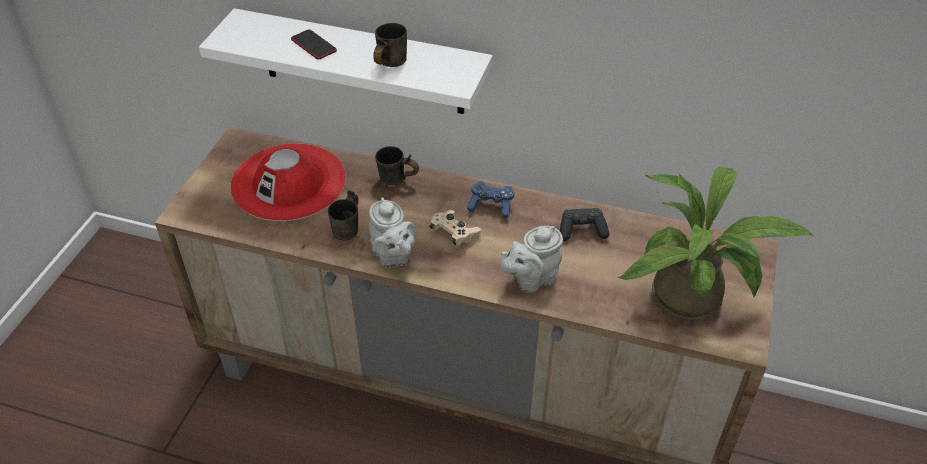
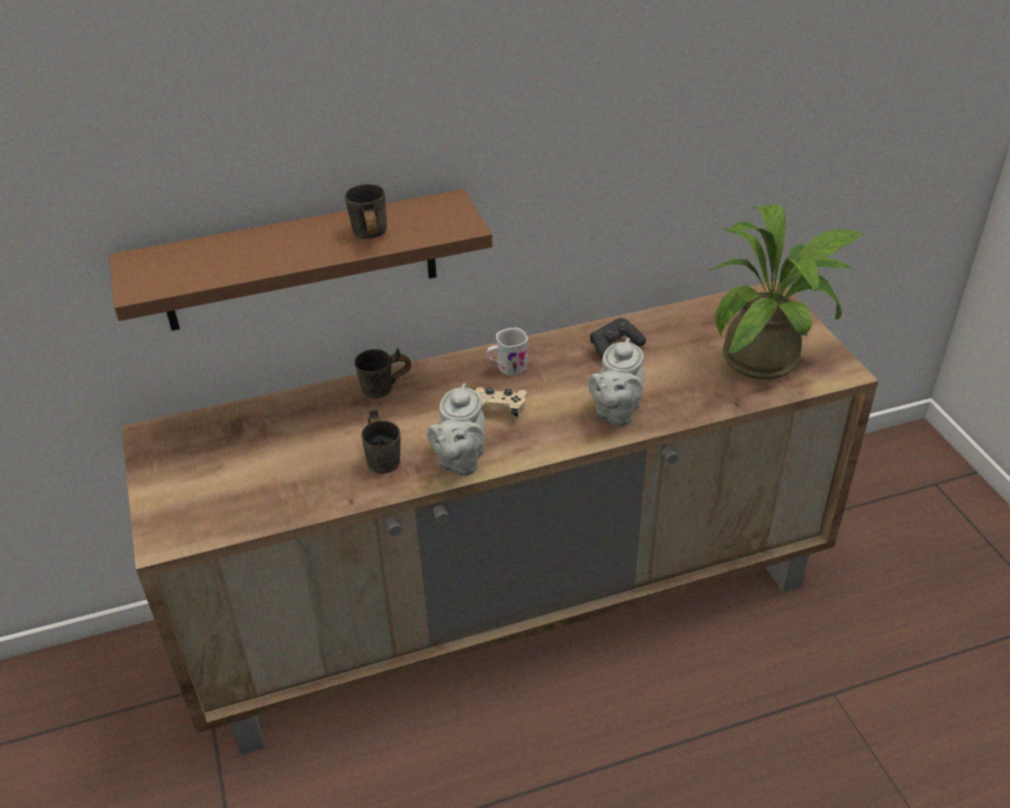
camera: 35 degrees left, 5 degrees down
(289, 182) = (262, 447): red hat -> none
(313, 45) = (260, 252): phone -> none
(362, 62) = (300, 261): white shelf -> brown shelf
(393, 256) = (460, 461): grey teapot -> grey teapot turned 75 degrees clockwise
(491, 206) = (507, 367): blue game controller -> white mug

